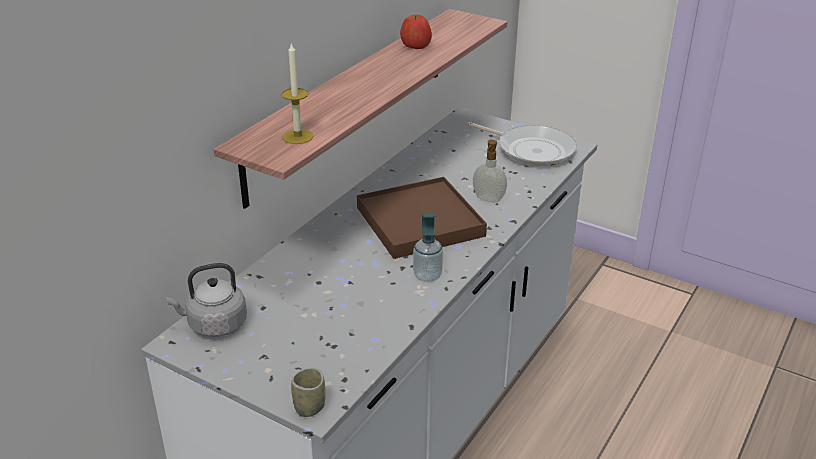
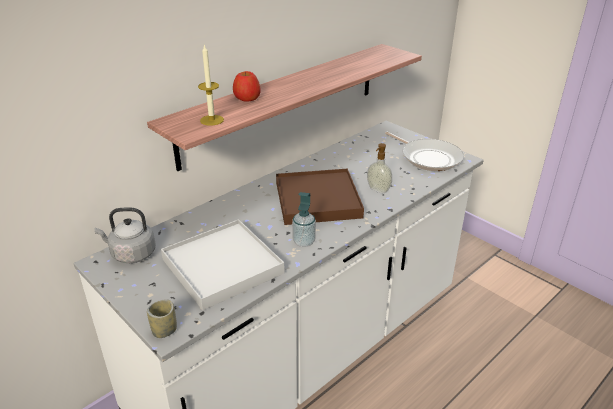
camera: 15 degrees right, 0 degrees up
(341, 321) = (222, 266): none -> white tray
(415, 45) = (341, 66): apple -> apple (247, 98)

